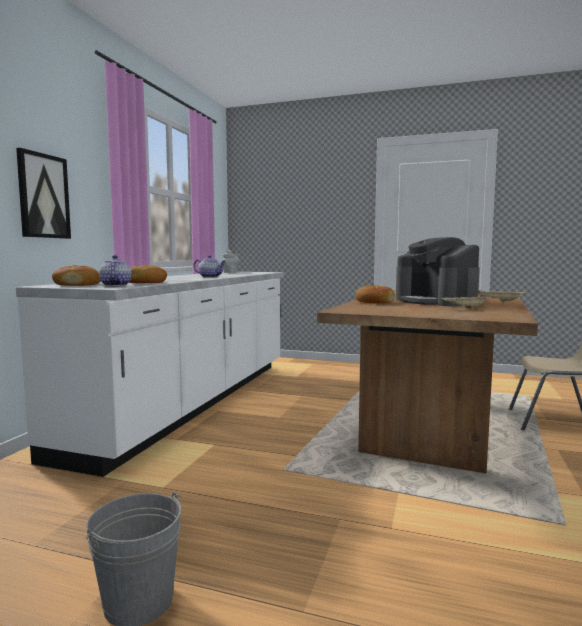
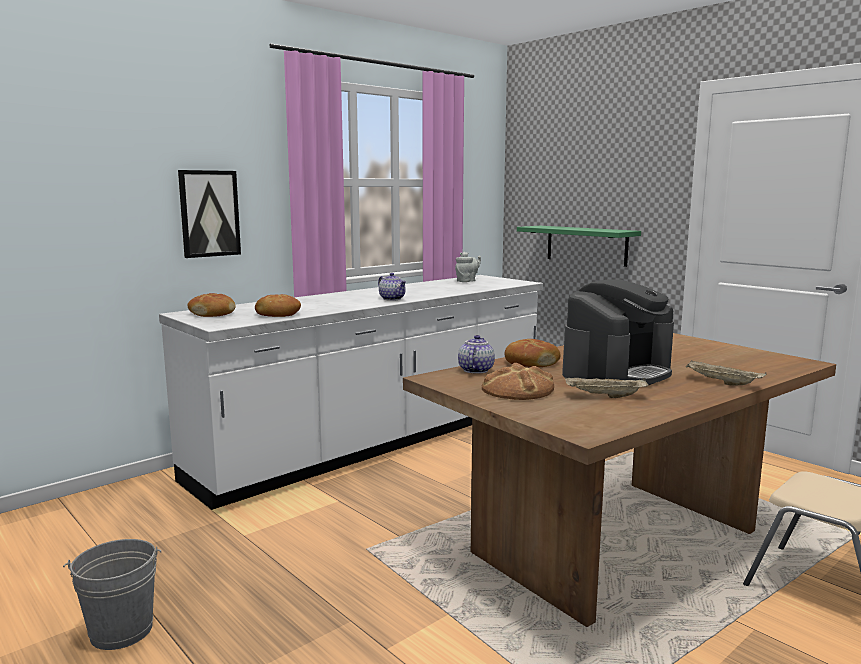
camera: 30 degrees right, 5 degrees up
(115, 285) = (233, 320): teapot -> teapot (475, 370)
(299, 248) = (586, 245): none -> green shelf
(410, 310) = (517, 390): none -> bread
(436, 301) = (617, 373): coffee machine -> coffee machine turned 135 degrees counterclockwise

